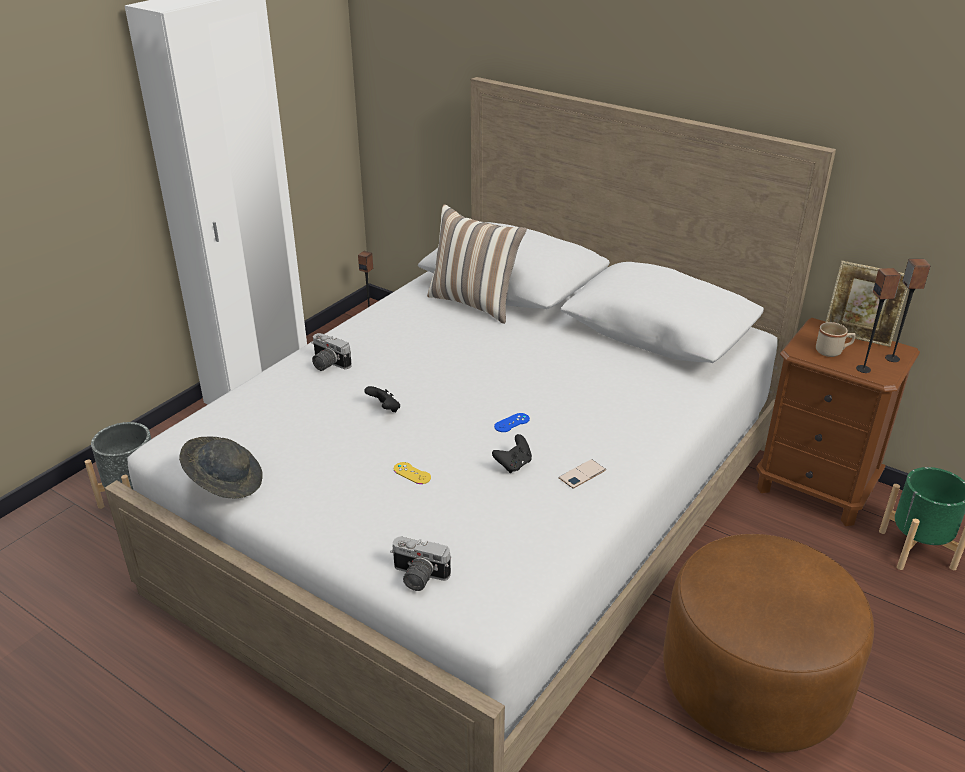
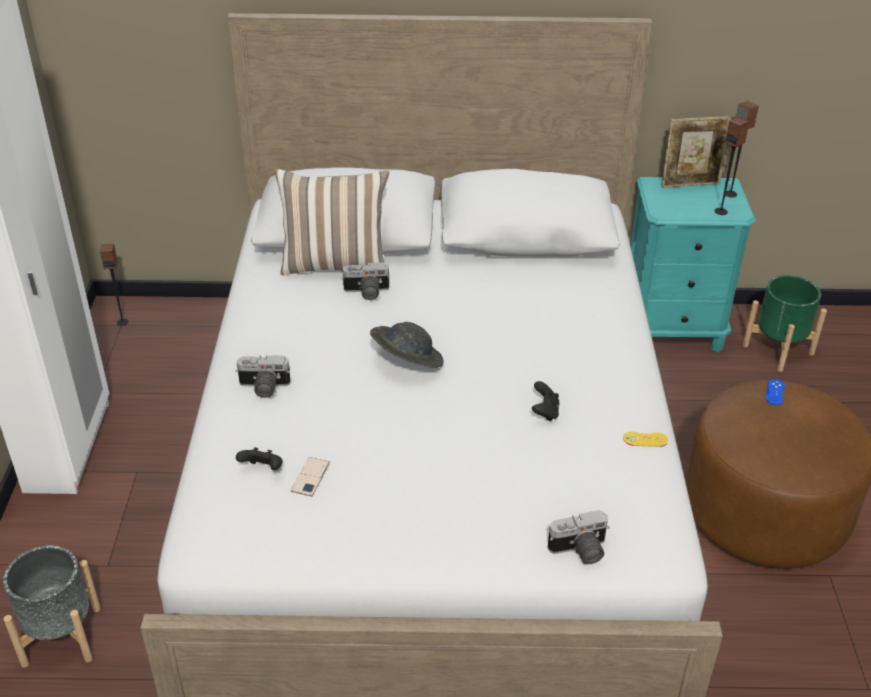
camera: 35 degrees left, 5 degrees up
(225, 482) = (306, 554): grey hat -> grey hat (406, 361)
(384, 409) = (374, 410): black game controller -> black game controller (263, 469)
(412, 473) = (469, 461): yellow game controller -> yellow game controller (645, 439)
(475, 329) = (366, 293): none -> camera
(512, 423) = (501, 373): blue game controller -> blue game controller (775, 392)
(582, 474) = (606, 395): phone -> phone (310, 477)
(815, 489) = (672, 330): brown nightstand -> turquoise nightstand
(832, 351) = (685, 203): beige mug -> none

